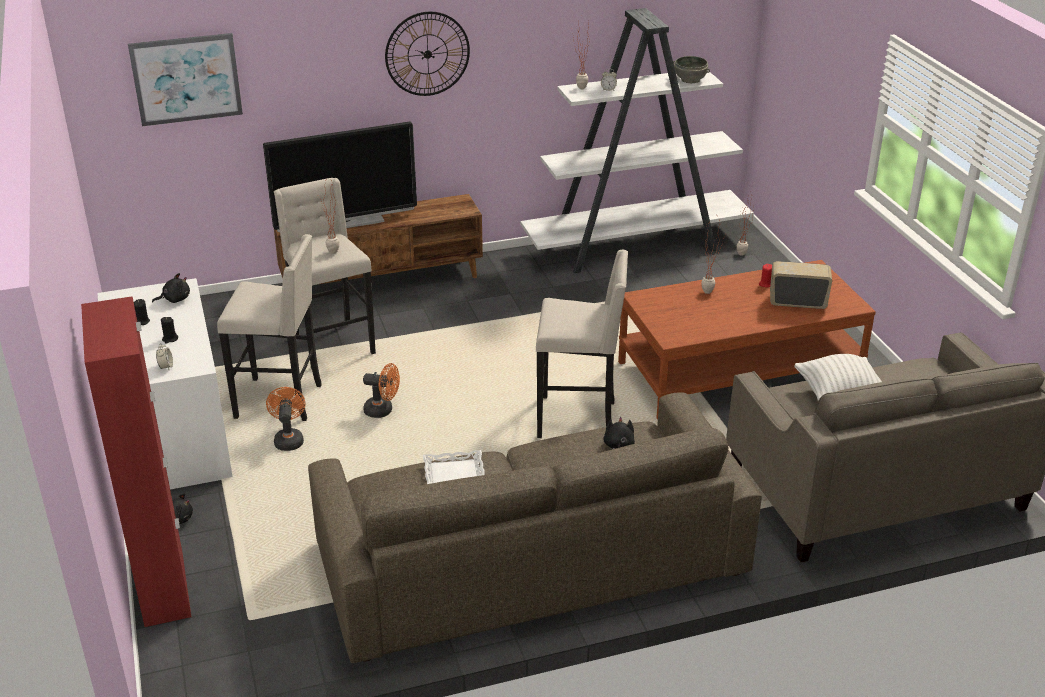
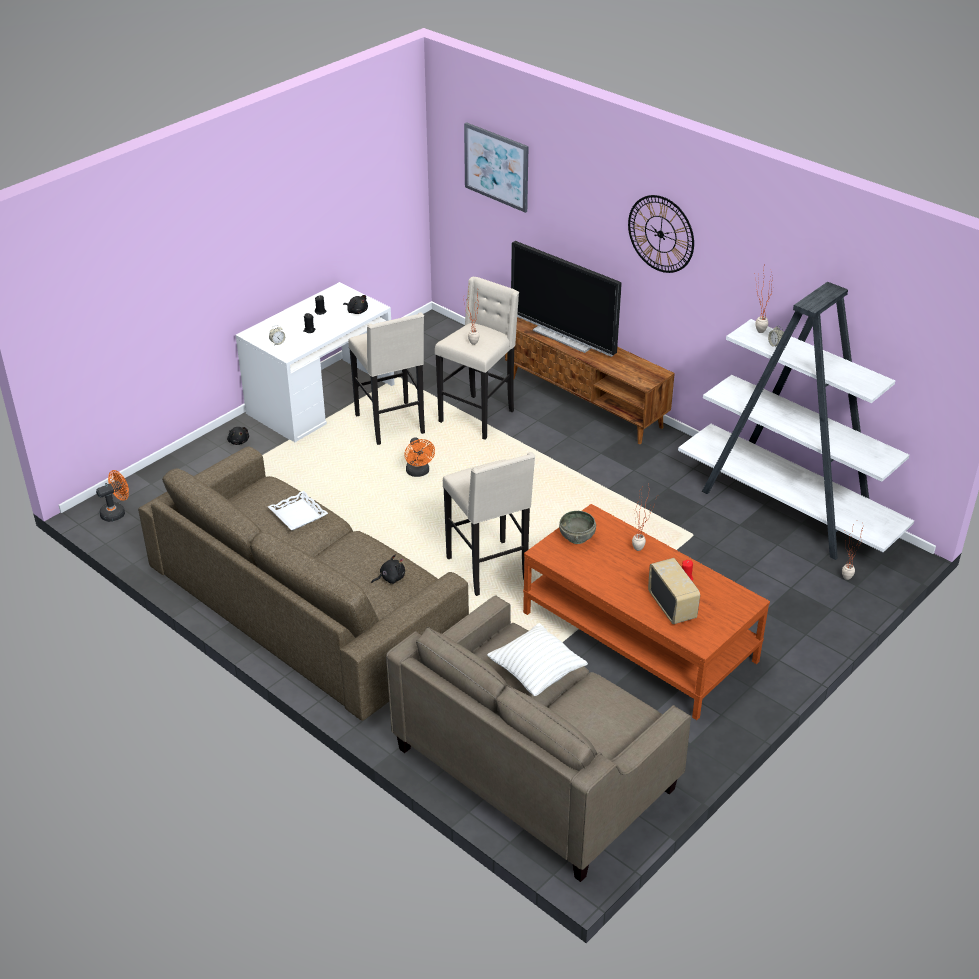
camera: 60 degrees right, 5 degrees up
(164, 588) = (174, 466): red cabinet -> none
(289, 439) = (352, 447): orange fan -> orange fan (116, 512)
(690, 79) = (855, 379): grey bowl -> grey bowl (577, 537)

